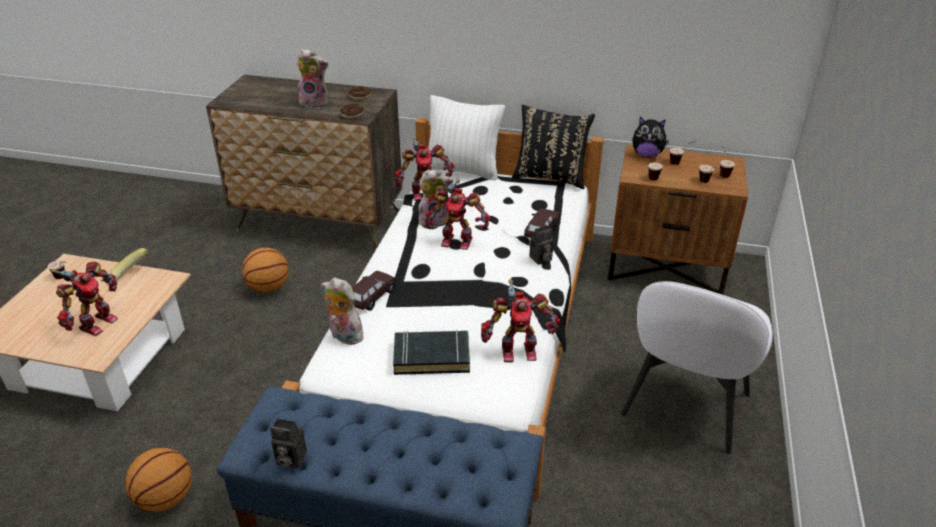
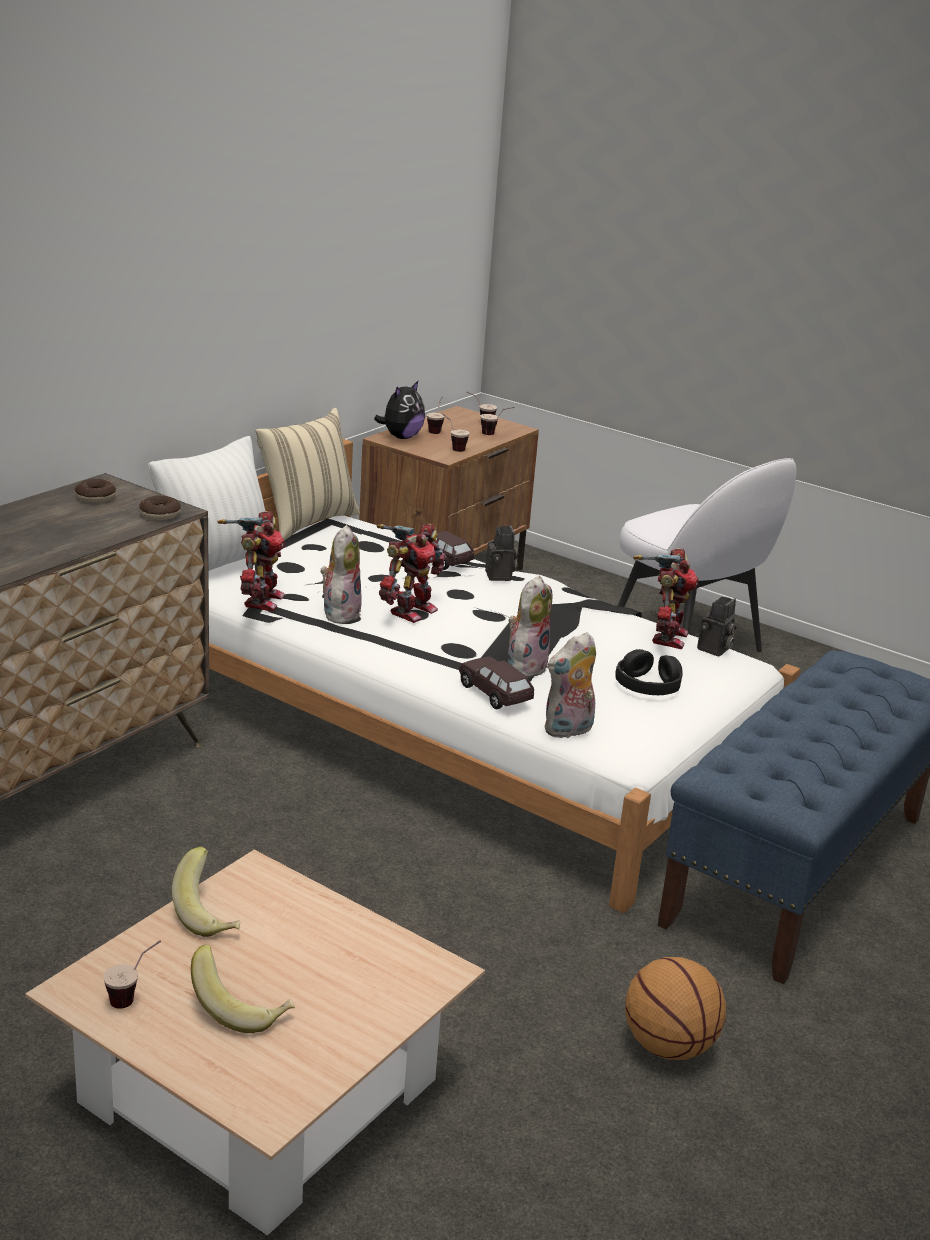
camera: 70 degrees left, 10 degrees down
(58, 307) = (242, 1009): none -> banana
(96, 323) = (334, 965): toy robot -> none
(268, 288) = (206, 865): basketball -> none
(289, 459) = (833, 781): camera -> camera (714, 650)
(315, 102) = (71, 528): plush toy -> plush toy (525, 666)
(432, 357) = (648, 685): black book -> black headphones
(550, 177) = (306, 521): black pillow -> beige pillow

